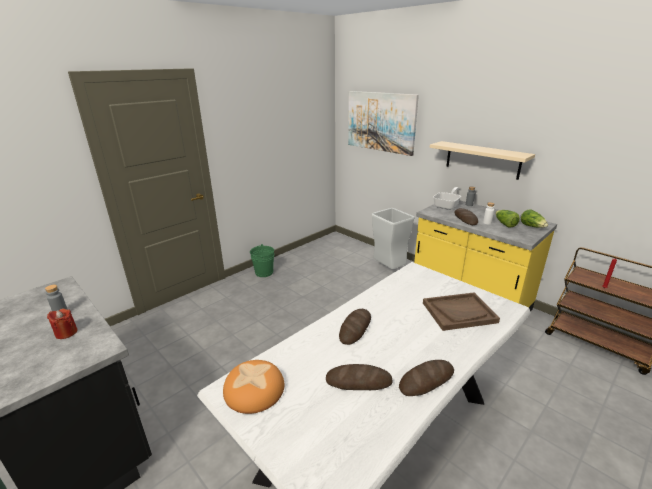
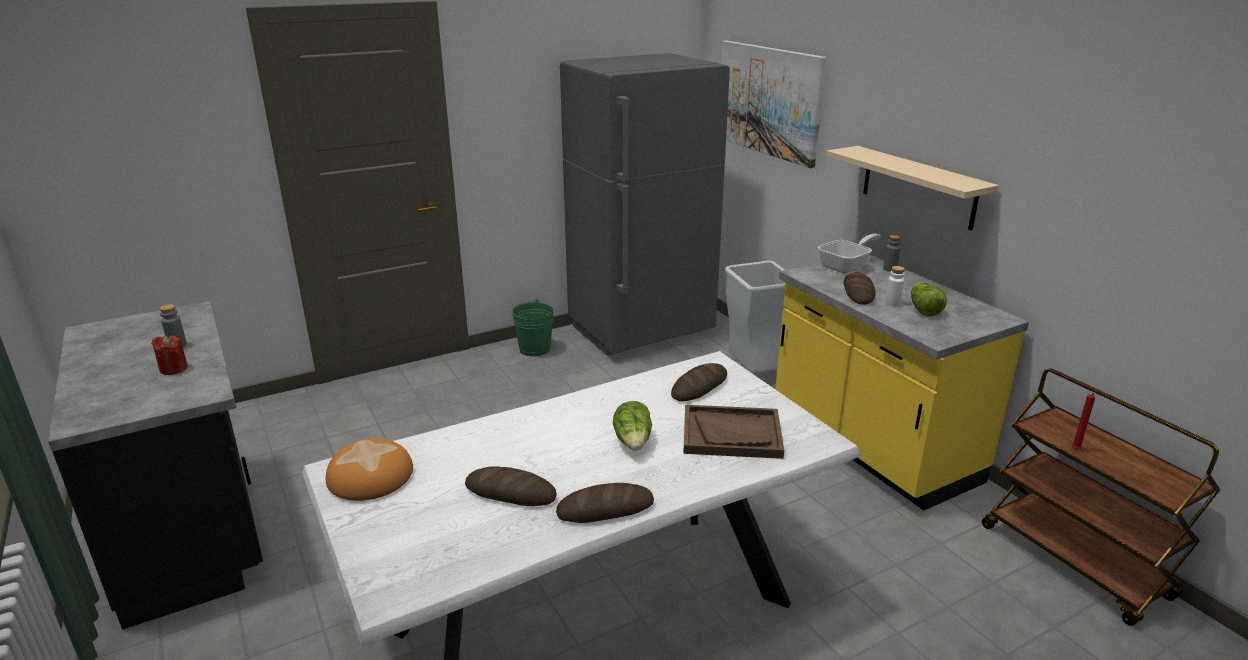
camera: 15 degrees right, 0 degrees up
(318, 254) = (642, 332): none -> grey fridge
(355, 328) = (555, 429): bread -> bread (699, 386)
(532, 227) = (972, 320): lettuce -> lettuce (633, 442)

